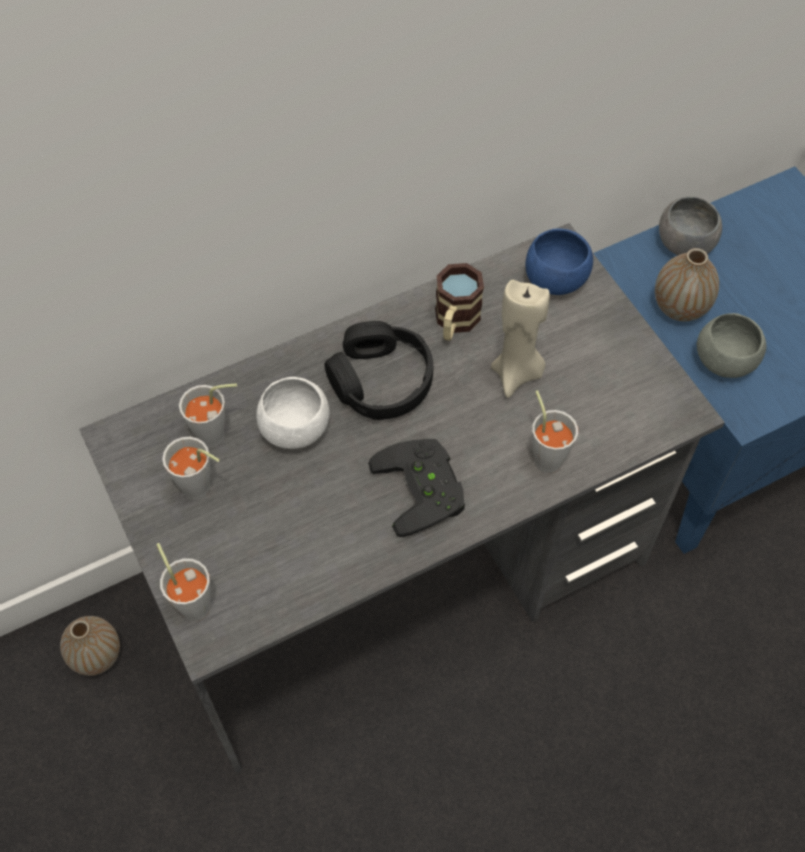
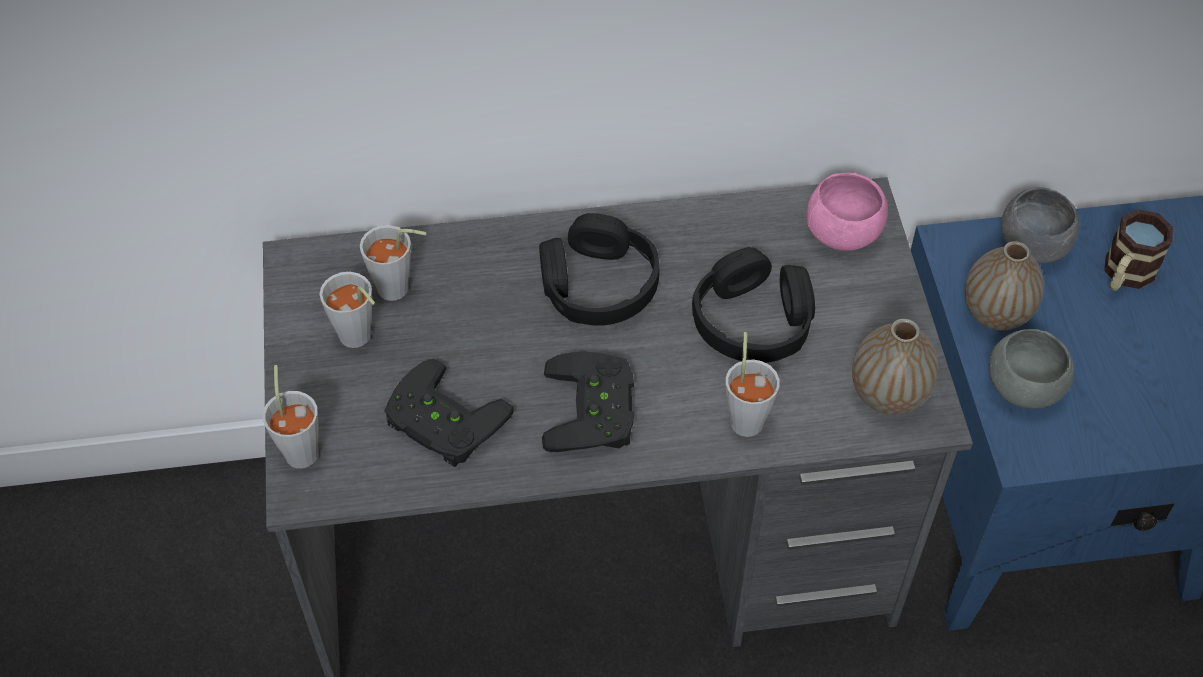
camera: 20 degrees right, 5 degrees down
(97, 656) = (236, 523): vase -> vase (888, 394)
(295, 429) = (484, 307): white bowl -> none
(302, 541) = (441, 423): none -> black game controller
(454, 322) = (707, 247): mug -> mug (1124, 275)
(517, 373) = (753, 320): beige candle -> black headphones
(556, 279) = (843, 233): blue bowl -> pink bowl

